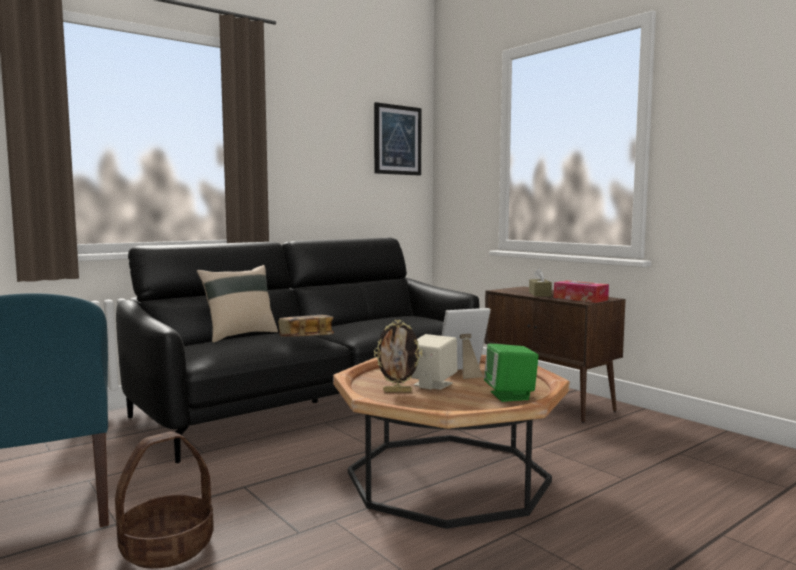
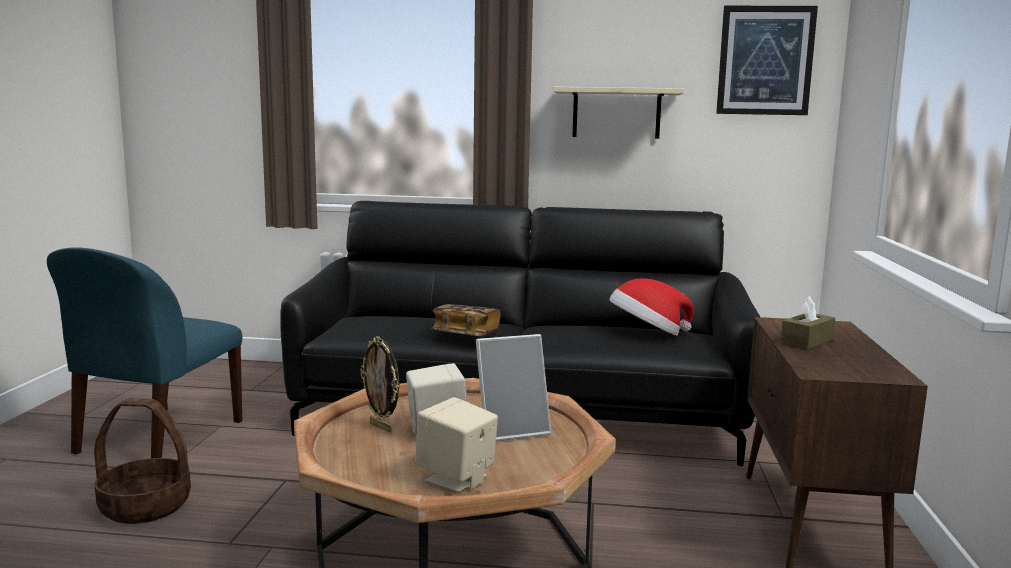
camera: 45 degrees right, 5 degrees up
(239, 335) = (428, 315): beige pillow -> none
(316, 171) = (616, 113): none -> beige shelf
(400, 319) = (647, 334): none -> hat
(463, 373) = (511, 430): picture frame -> picture frame turned 135 degrees clockwise
(510, 396) = (456, 479): green speaker -> beige speaker
(580, 299) = (835, 365): tissue box -> none

